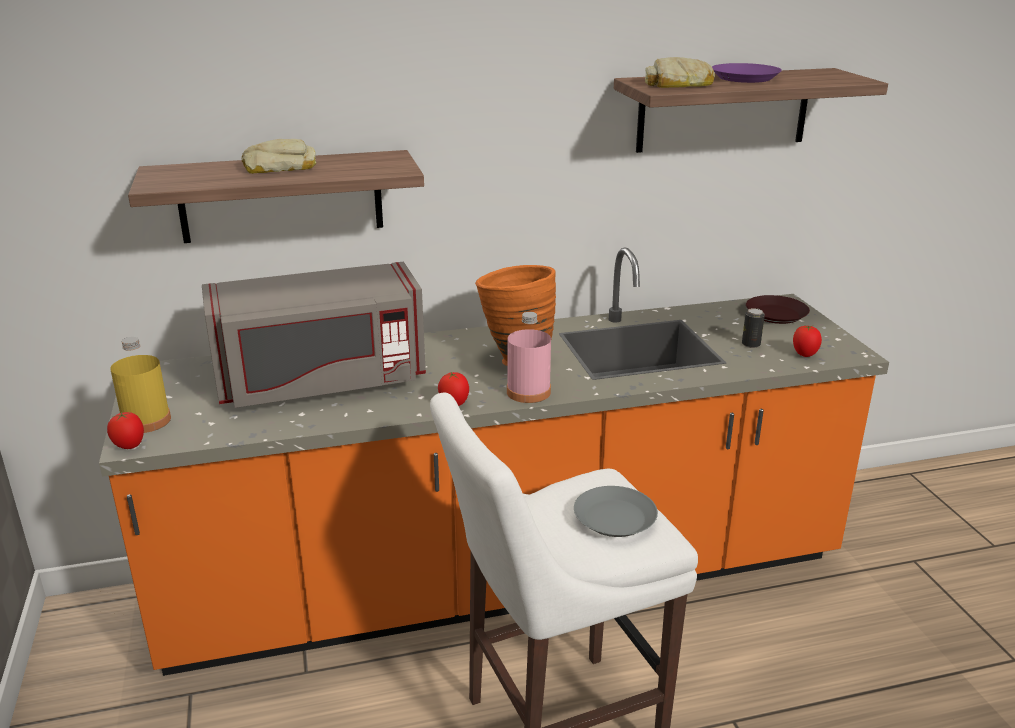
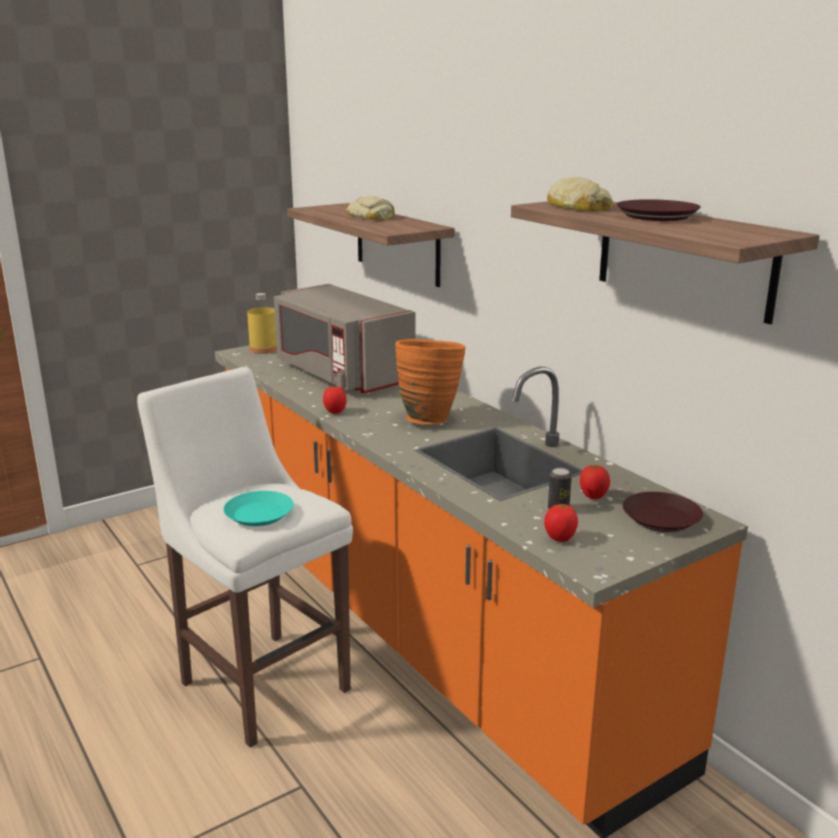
camera: 70 degrees right, 5 degrees down
(130, 446) = (234, 352): tomato -> tomato (593, 497)
(528, 392) = (372, 431): pink bottle -> none
(615, 518) = (259, 514): grey plate -> turquoise plate
(745, 78) = (656, 216): purple plate -> brown plate

